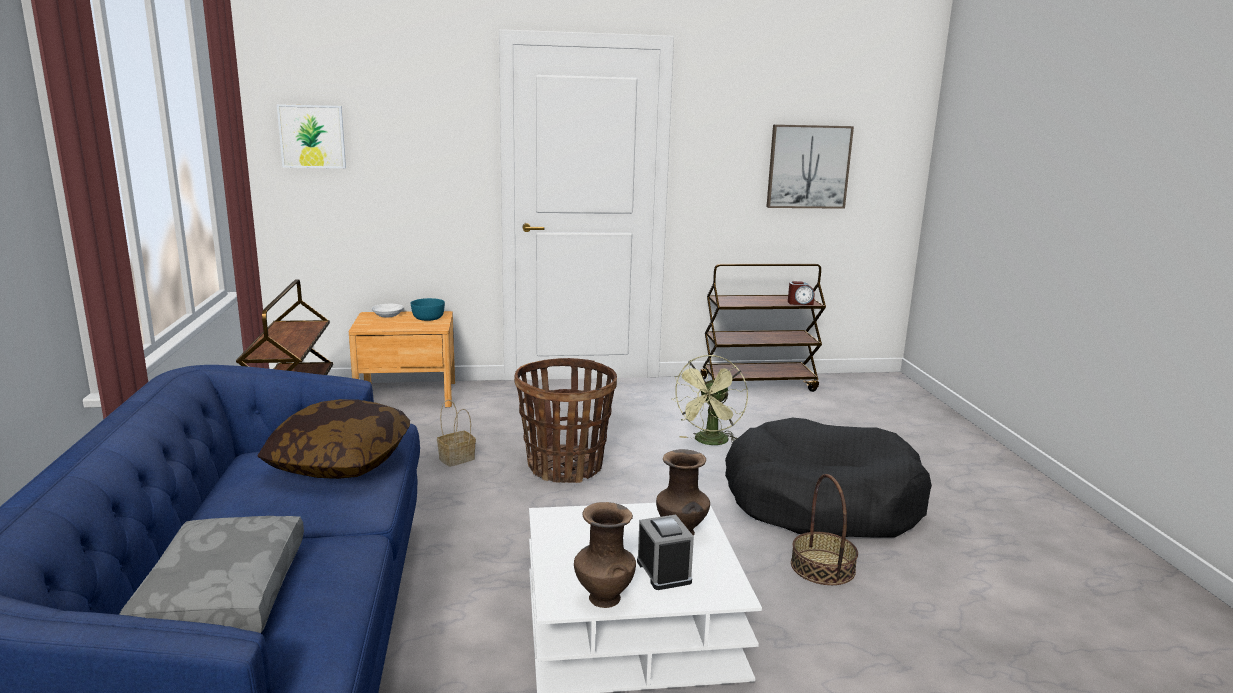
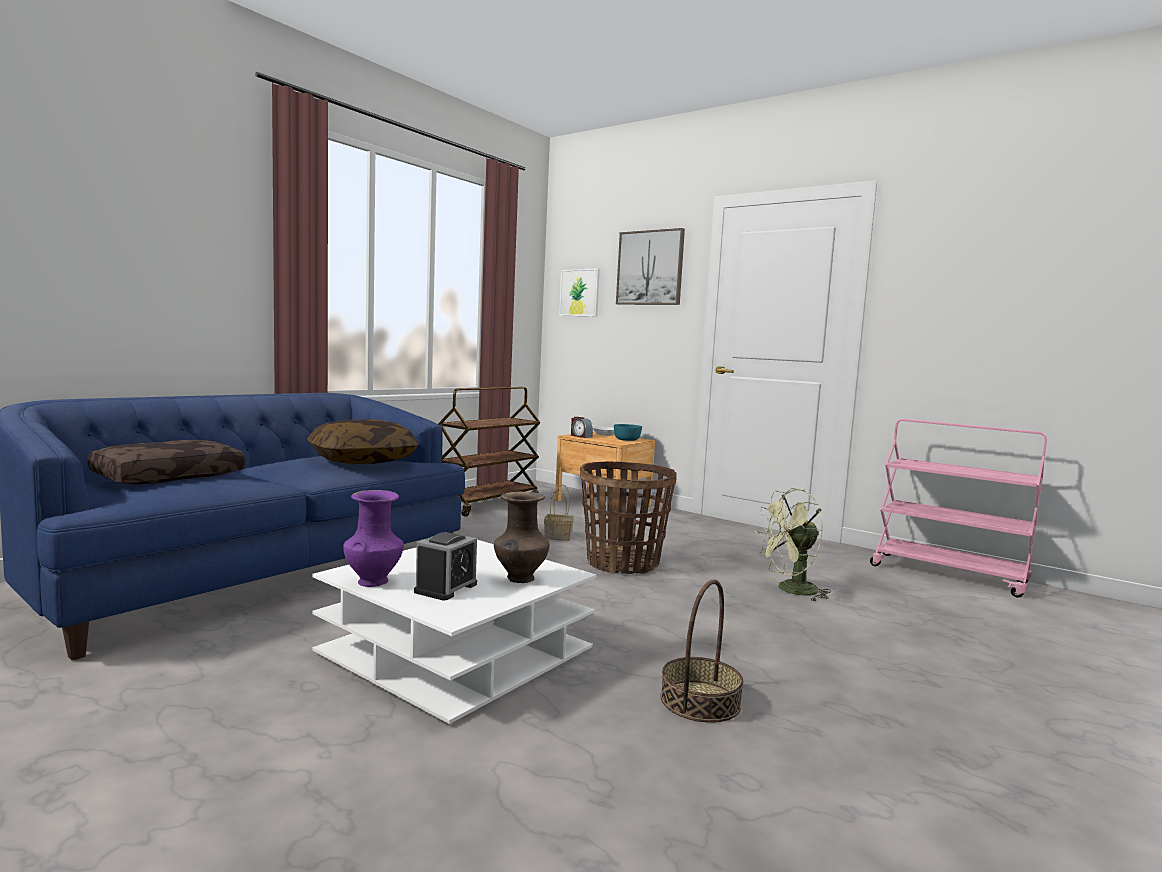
camera: 45 degrees right, 10 degrees down
(221, 593) = (169, 476): grey pillow -> brown pillow
(603, 598) = (373, 581): brown vase -> purple vase
(758, 384) = (949, 574): brown cart -> pink cart
(800, 303) = (1004, 477): alarm clock -> alarm clock (580, 436)
(808, 166) = (1049, 314): picture -> picture (650, 268)
(821, 502) = (817, 664): black dog bed -> none

